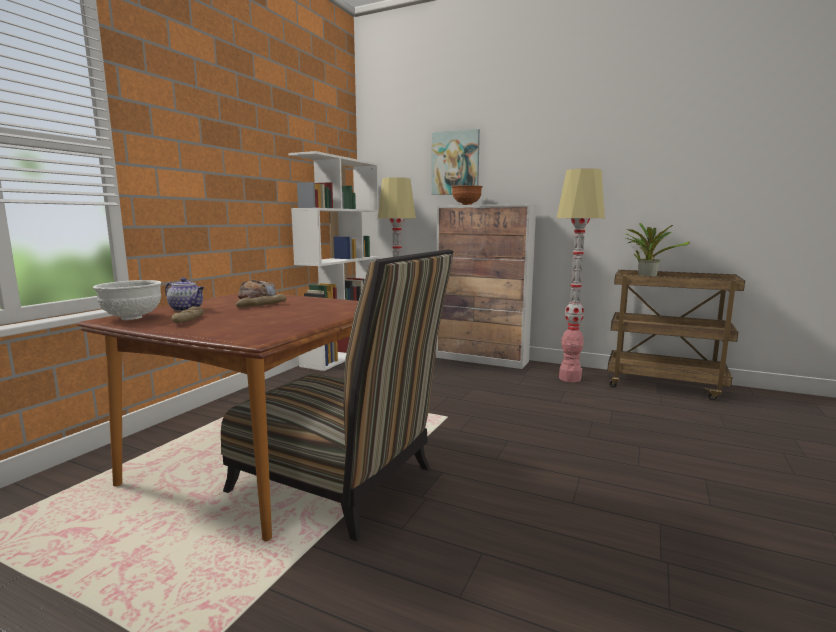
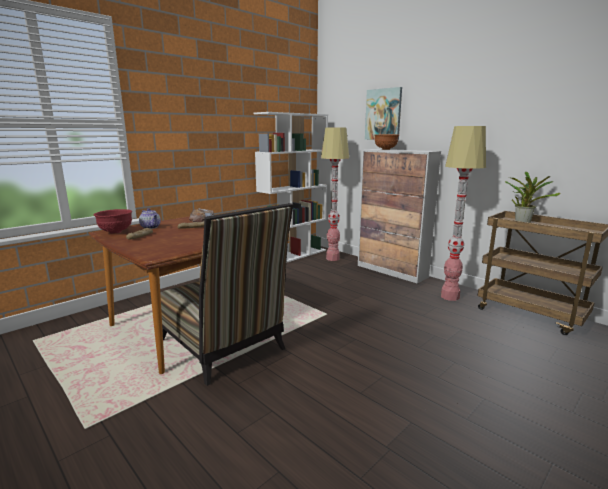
camera: 20 degrees right, 5 degrees up
(131, 318) = (115, 232): white bowl -> red bowl

